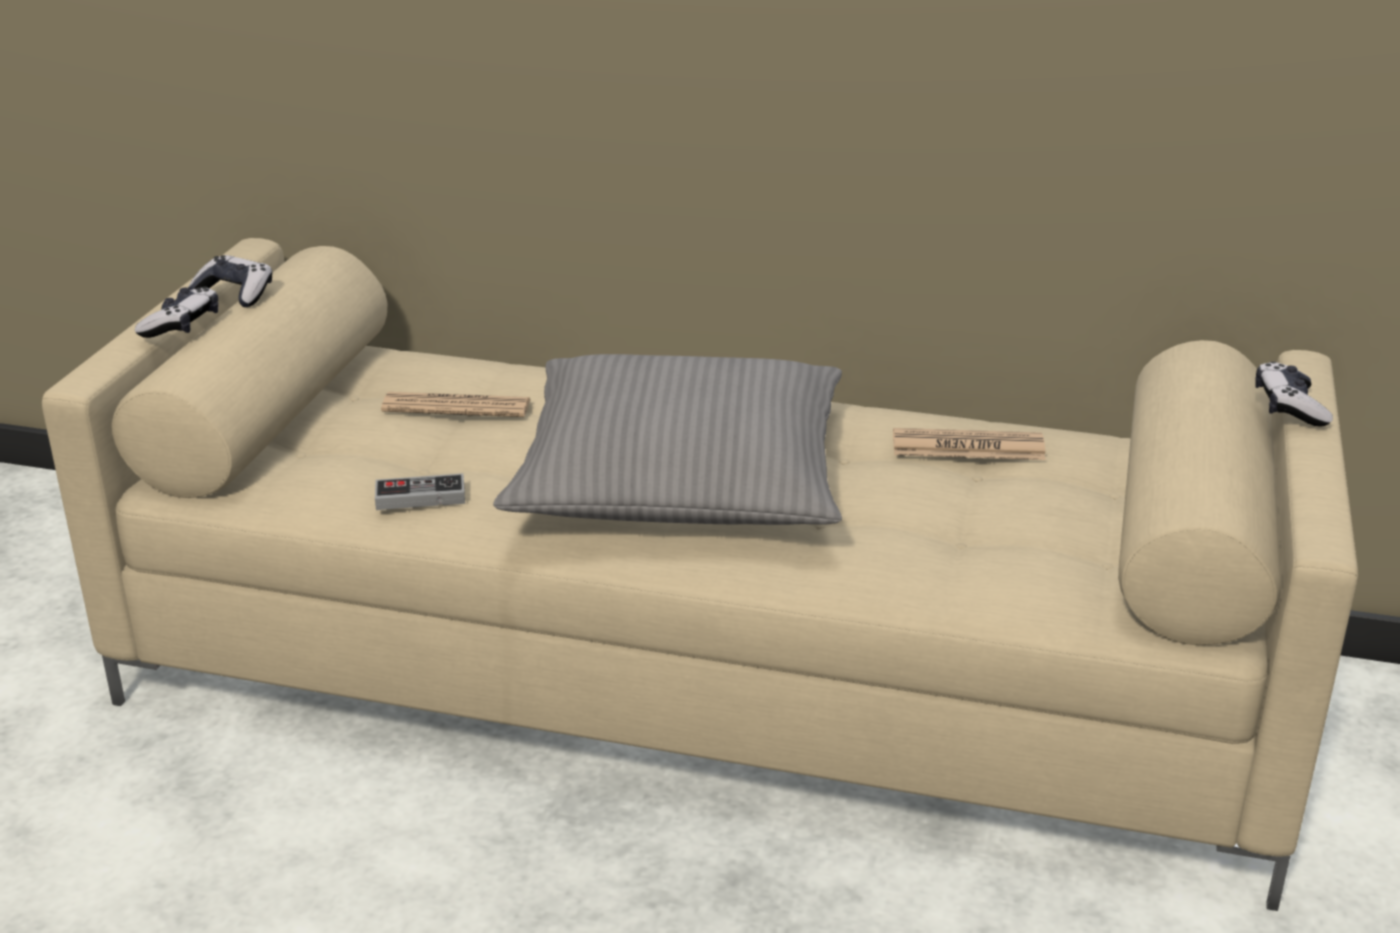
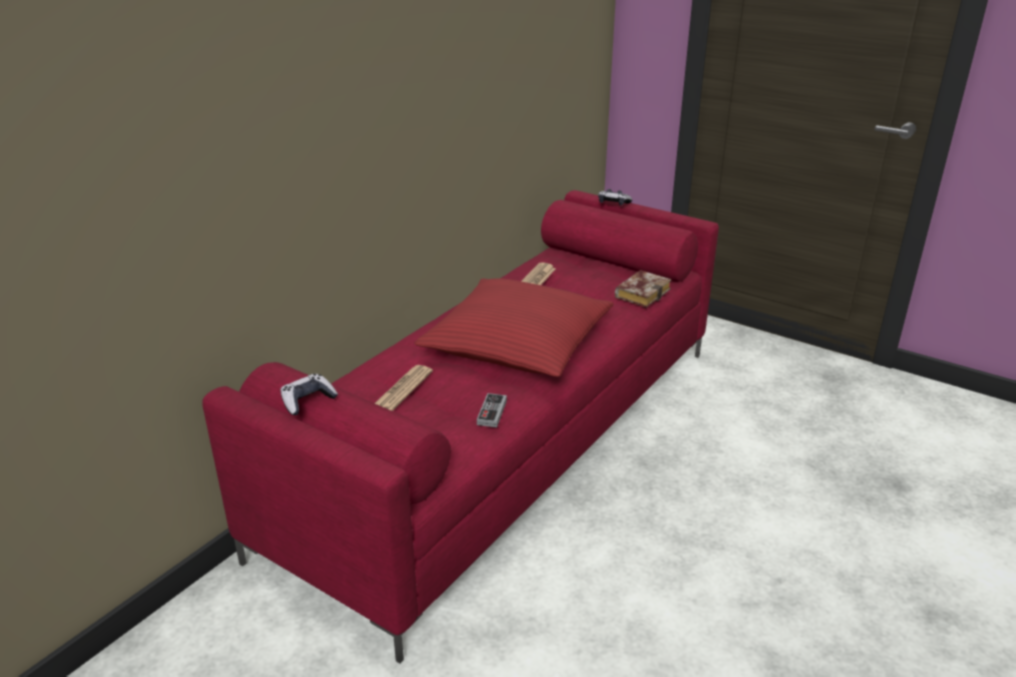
camera: 70 degrees left, 0 degrees up
(181, 325) = (339, 423): game controller -> none
(680, 478) = (517, 344): grey pillow -> red pillow
(705, 681) = (507, 441): beige sofa -> red sofa
(1028, 584) = (642, 292): none -> book

